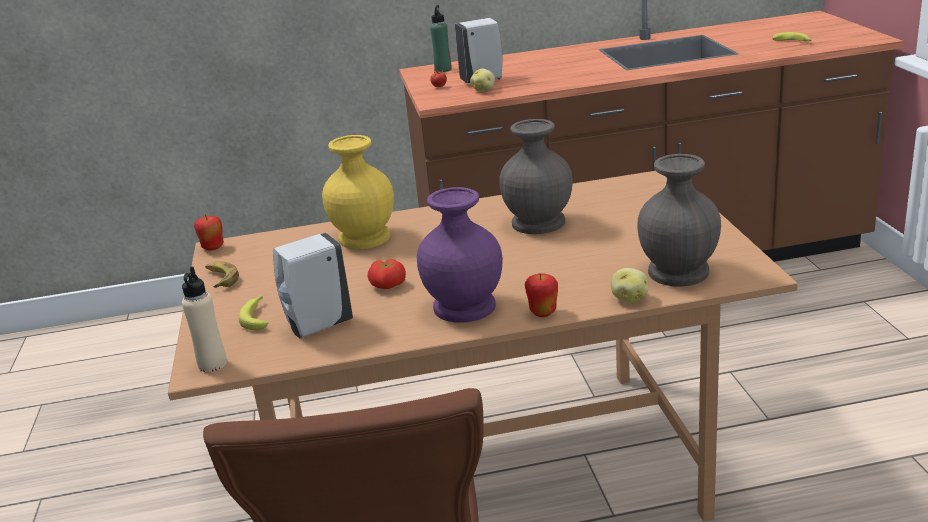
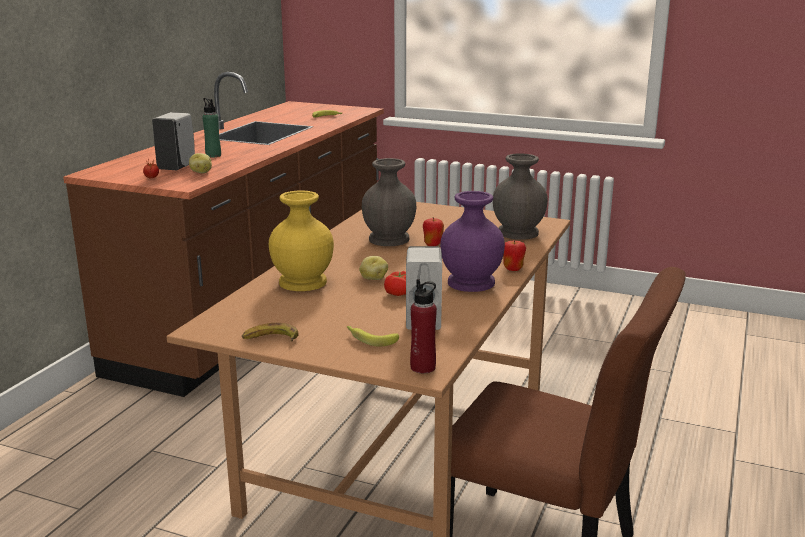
camera: 60 degrees left, 5 degrees down
(212, 364) = (423, 367): beige bottle -> red bottle
(213, 248) = (198, 331): apple -> apple (433, 244)
(443, 70) = (114, 169): green bottle -> green bottle (213, 155)
(629, 298) = (530, 249): potato -> potato (373, 278)

